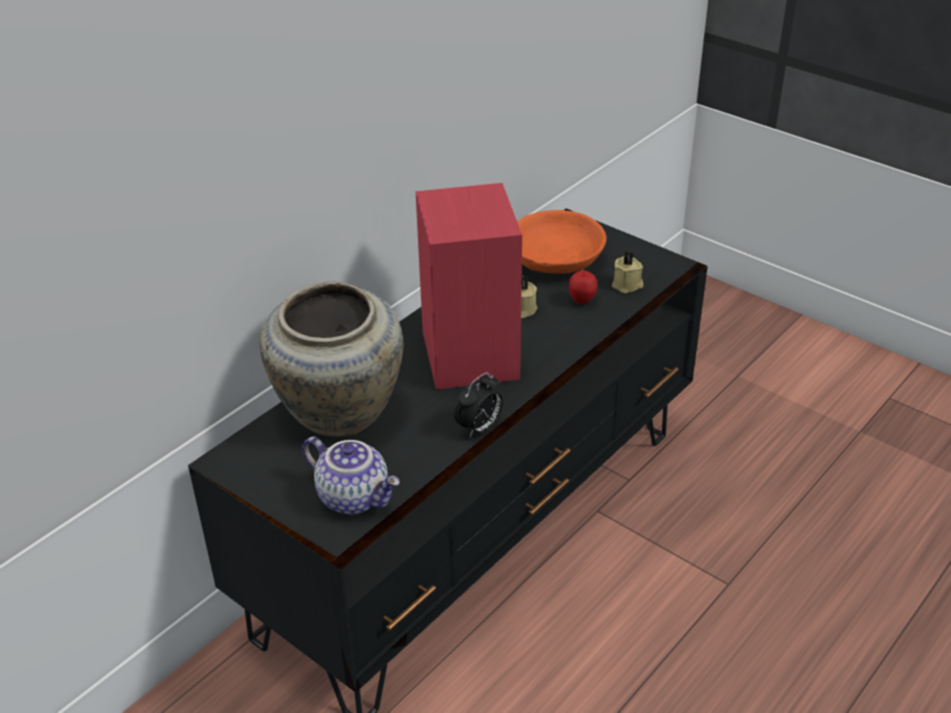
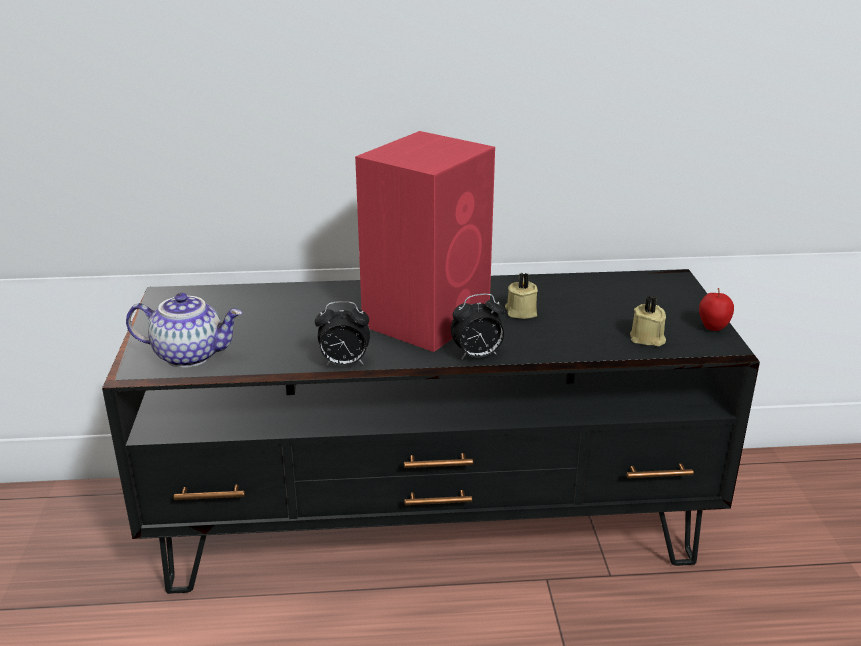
camera: 45 degrees right, 10 degrees down
(338, 414) = (274, 306): beige vase -> none
(355, 497) = (190, 355): teapot -> teapot turned 75 degrees counterclockwise
(552, 364) = (477, 356): none -> alarm clock
(556, 260) = (613, 296): orange bowl -> none
(582, 301) = (583, 330): apple -> apple (713, 328)

